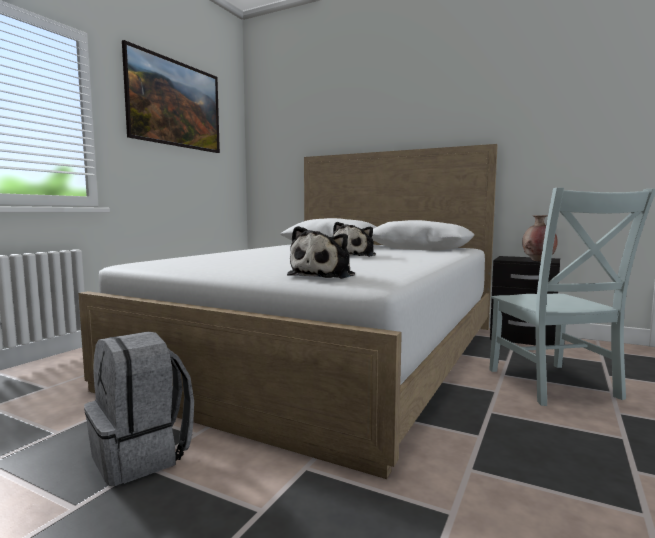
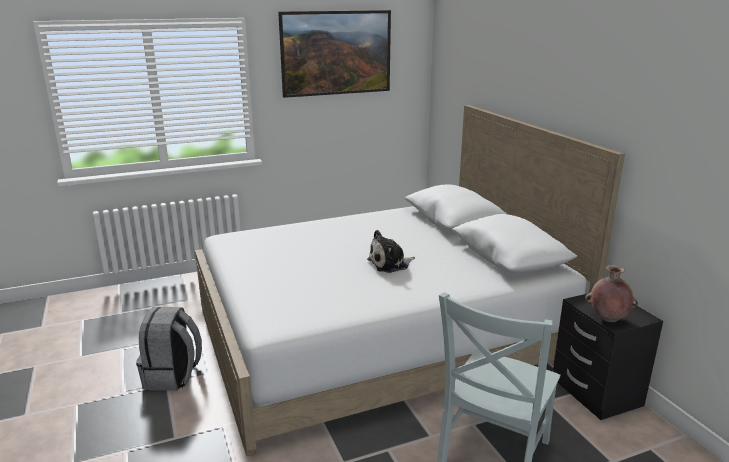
camera: 40 degrees right, 15 degrees up
(324, 275) = (270, 306): plush toy -> none

